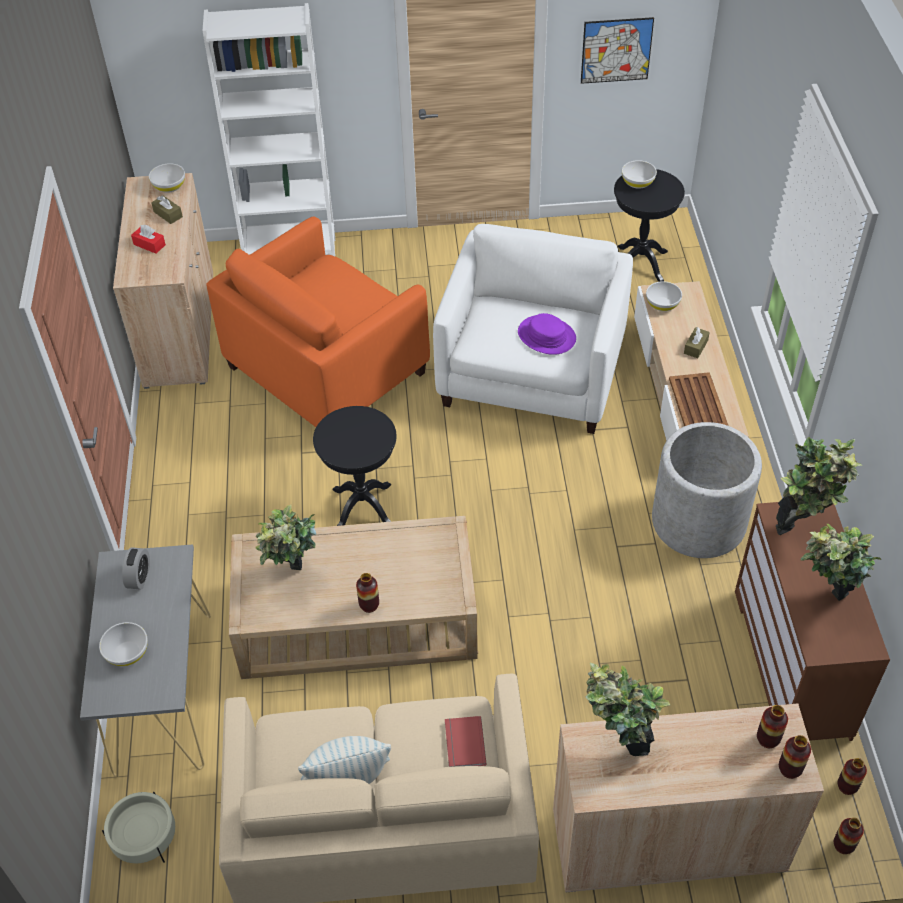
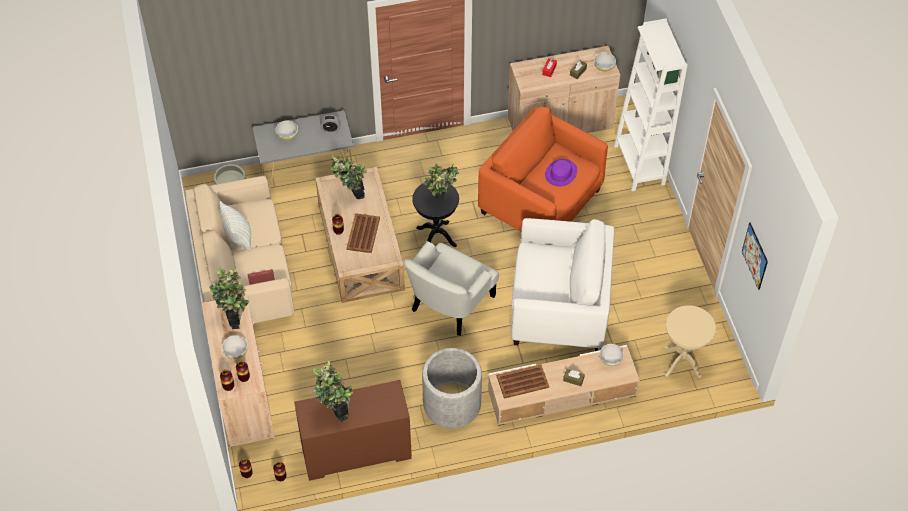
camera: 80 degrees right, 5 degrees up
(384, 568) = (363, 234): none -> brown tray
(503, 503) = (450, 303): none -> white armchair
(546, 336) = (542, 284): purple hat -> purple hat (561, 173)
(637, 182) = (696, 318): white bowl -> white bowl (236, 351)
(640, 264) = (682, 362): black side table -> beige side table
(802, 526) = (385, 401): potted plant -> potted plant (441, 203)

